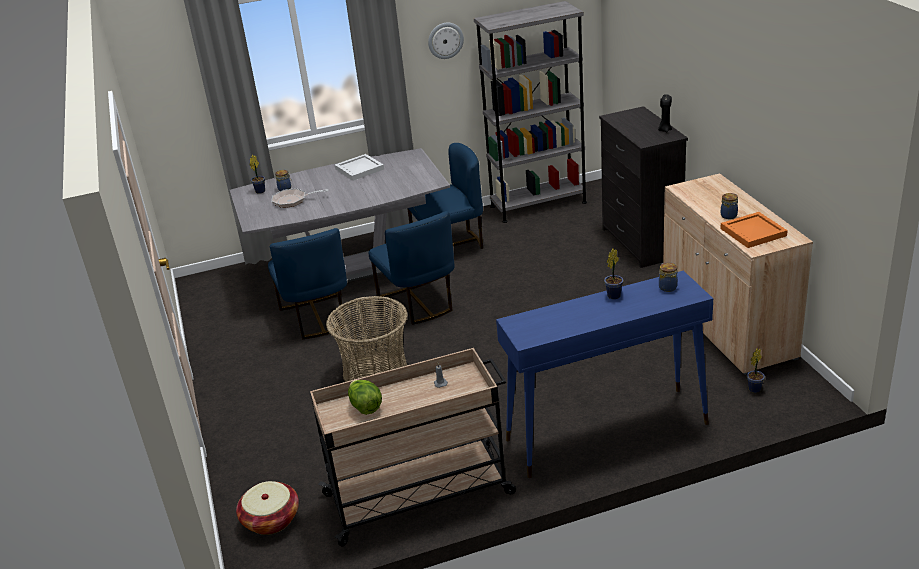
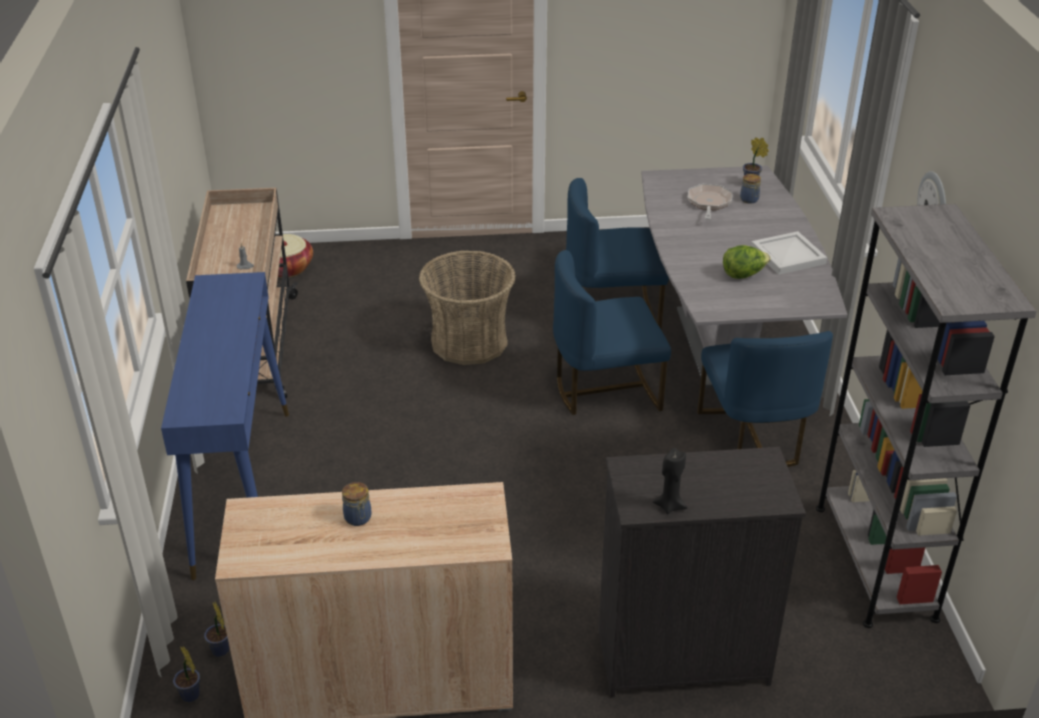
camera: 100 degrees right, 5 degrees up
(365, 407) = (246, 225): lettuce -> lettuce (743, 274)
(615, 295) = (237, 356): potted plant -> potted plant (191, 697)
(667, 287) = (217, 399): jar -> none
(753, 231) = (292, 526): orange tray -> none

